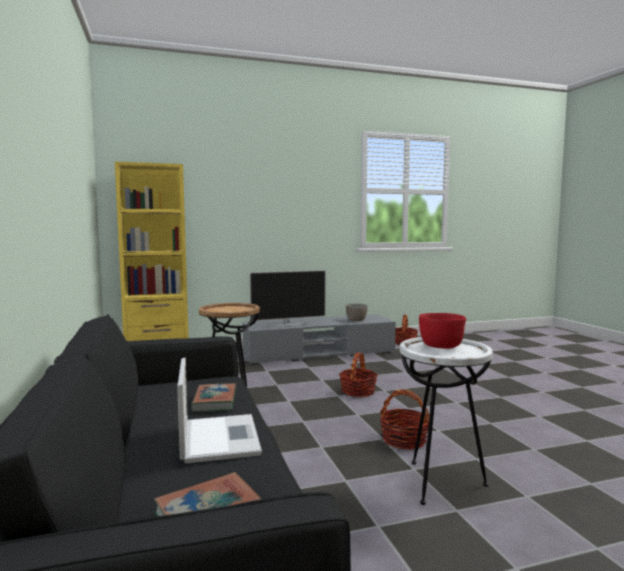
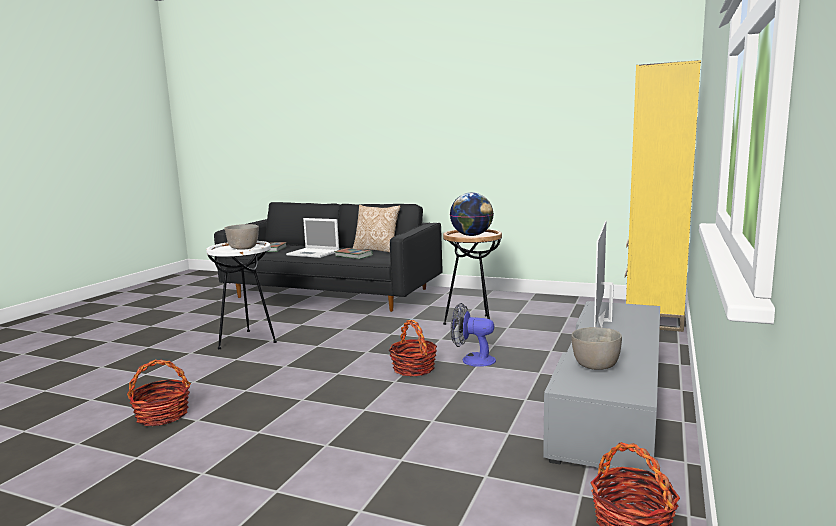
camera: 130 degrees right, 5 degrees up
(146, 406) = (377, 250): none -> pillow
(233, 309) = (472, 235): none -> globe
(315, 383) = (472, 360): none -> fan
(404, 440) = (300, 350): basket -> basket (162, 415)
(441, 346) = (244, 248): red bowl -> grey bowl

